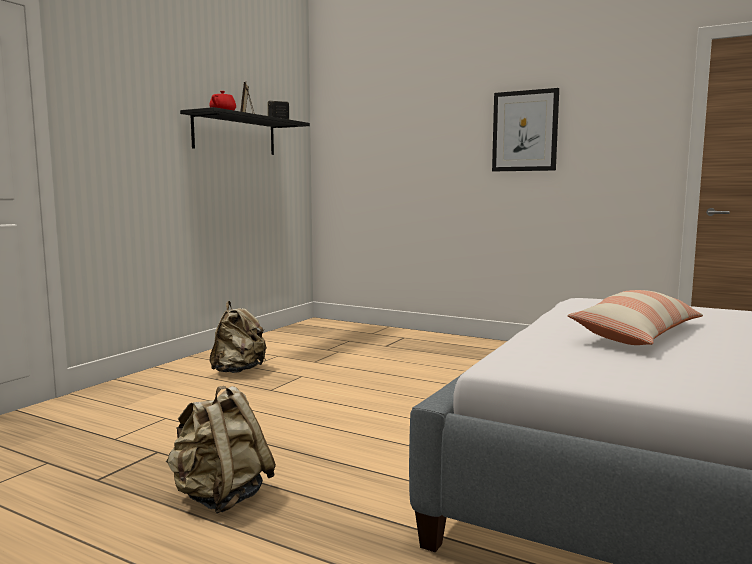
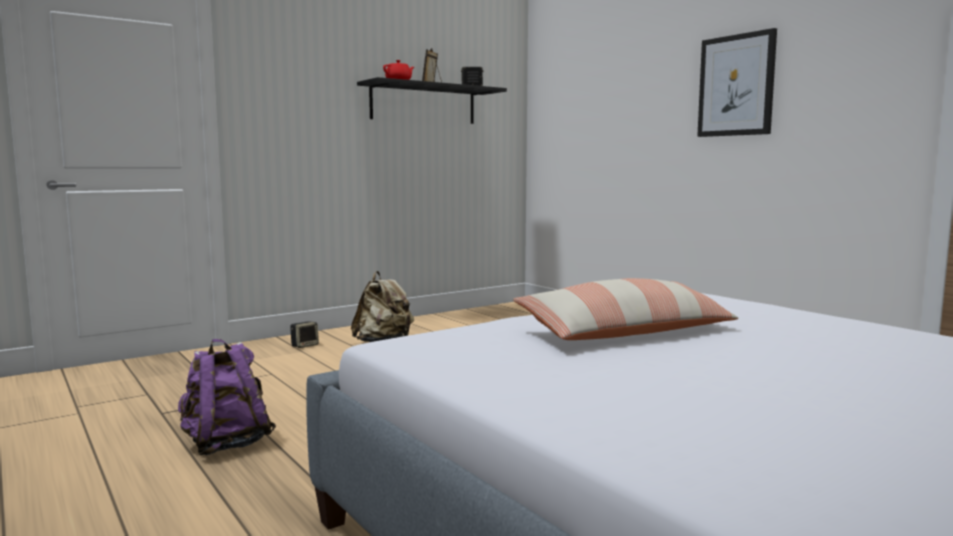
camera: 25 degrees right, 0 degrees up
(160, 384) = (305, 345): none -> speaker
(221, 497) = (226, 444): beige backpack -> purple backpack

